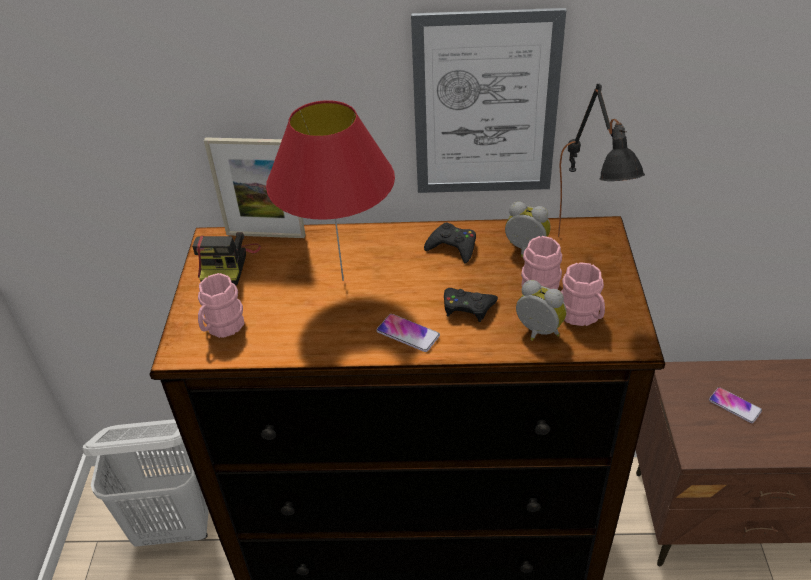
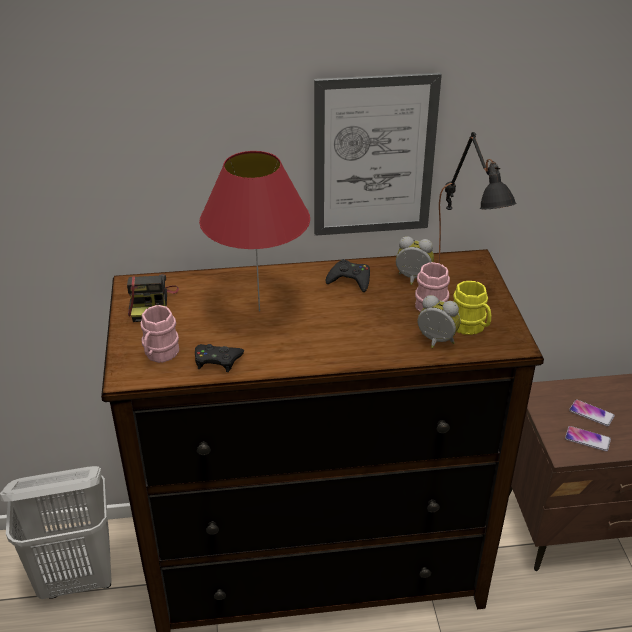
camera: 10 degrees left, 5 degrees down
(265, 235) = (180, 278): picture frame -> none
(408, 333) = (326, 349): phone -> phone (587, 439)
(468, 307) = (373, 326): black game controller -> black game controller (217, 360)
(582, 316) = (470, 327): pink mug -> yellow mug

